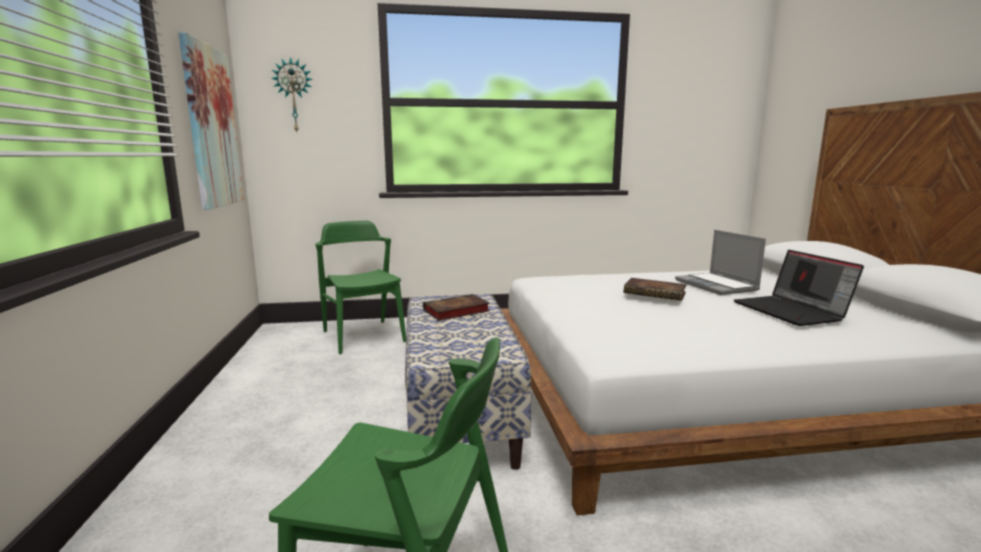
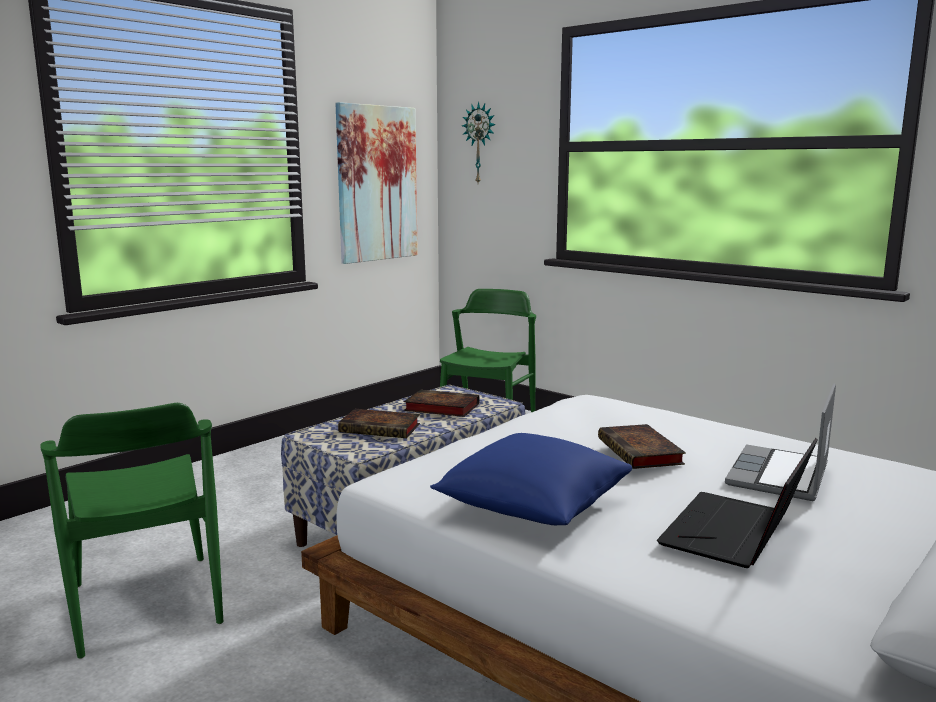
camera: 50 degrees right, 0 degrees up
(465, 335) = (382, 428): none -> book
(710, 335) = (532, 507): none -> blue pillow

